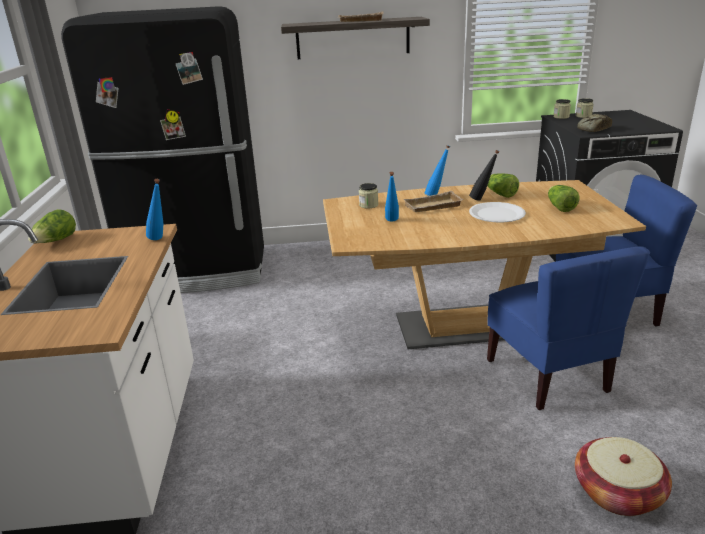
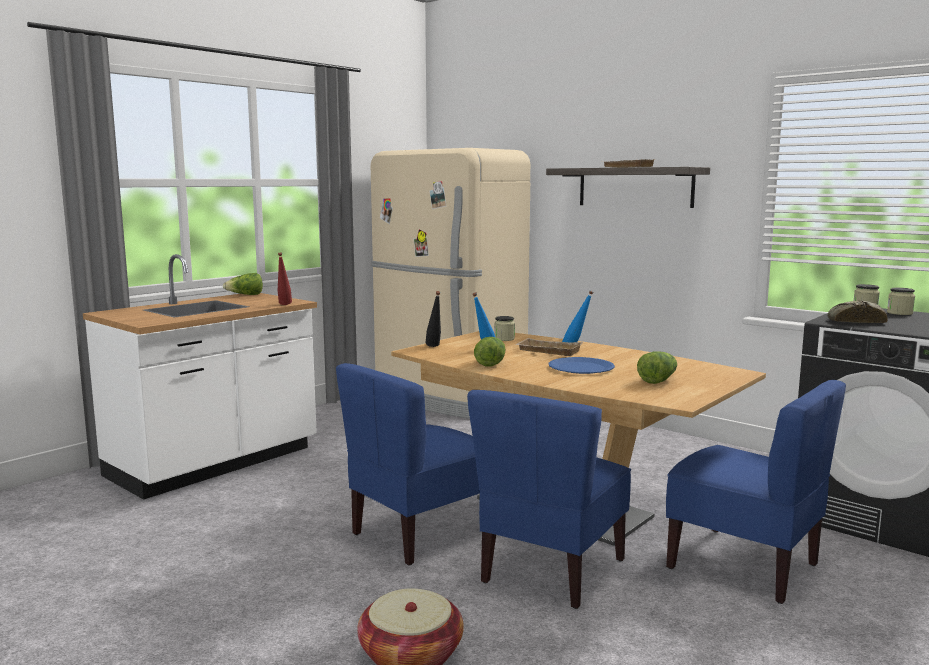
camera: 45 degrees right, 15 degrees down
(160, 240) = (284, 305): blue bottle -> red bottle
(197, 270) = (447, 397): black fridge -> beige fridge
(433, 400) = (420, 534): none -> blue chair
(482, 200) = (605, 359): black bottle -> black bottle (434, 347)
(497, 214) = (581, 368): white plate -> blue plate
(500, 194) = (636, 360): lettuce -> lettuce (490, 363)

